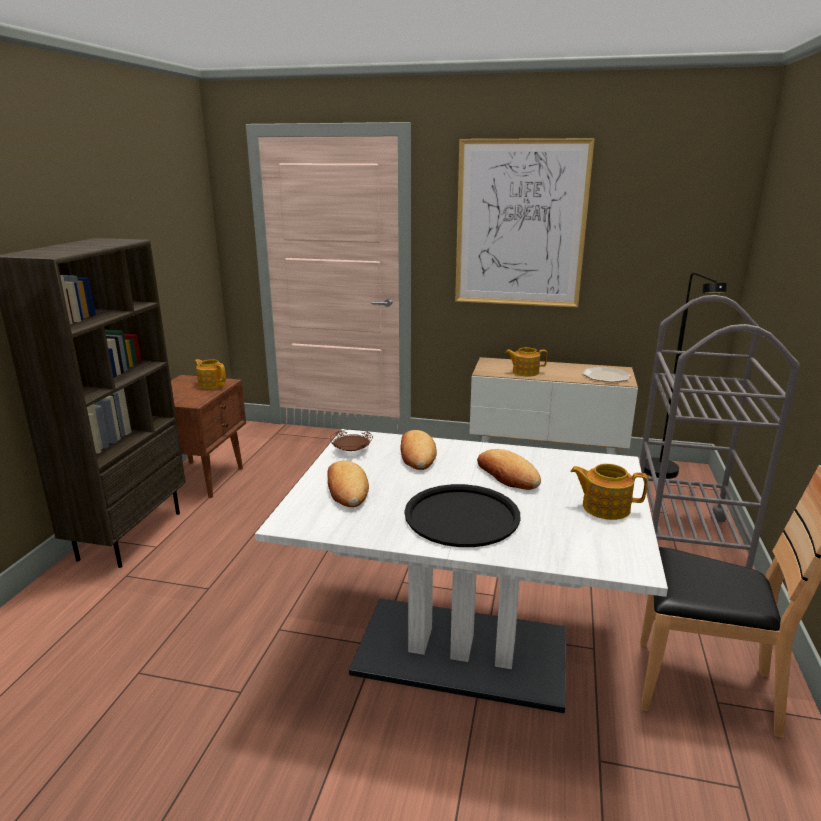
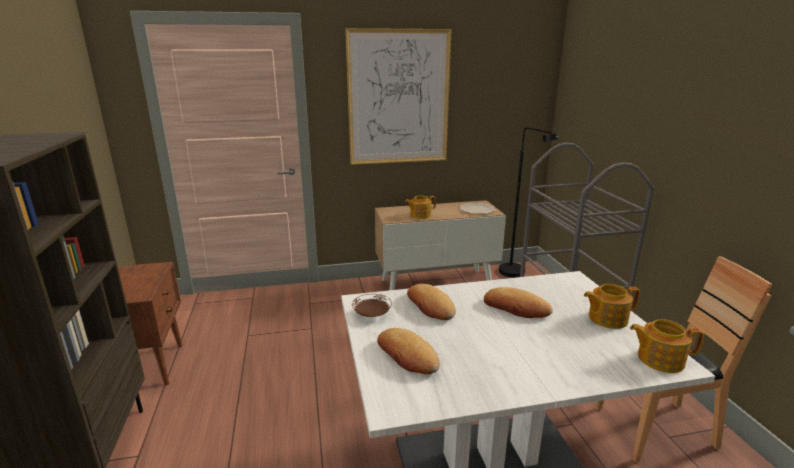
camera: 25 degrees left, 0 degrees up
(211, 384) = (145, 272): teapot -> teapot (659, 359)
(461, 516) = (524, 356): black tray -> none

